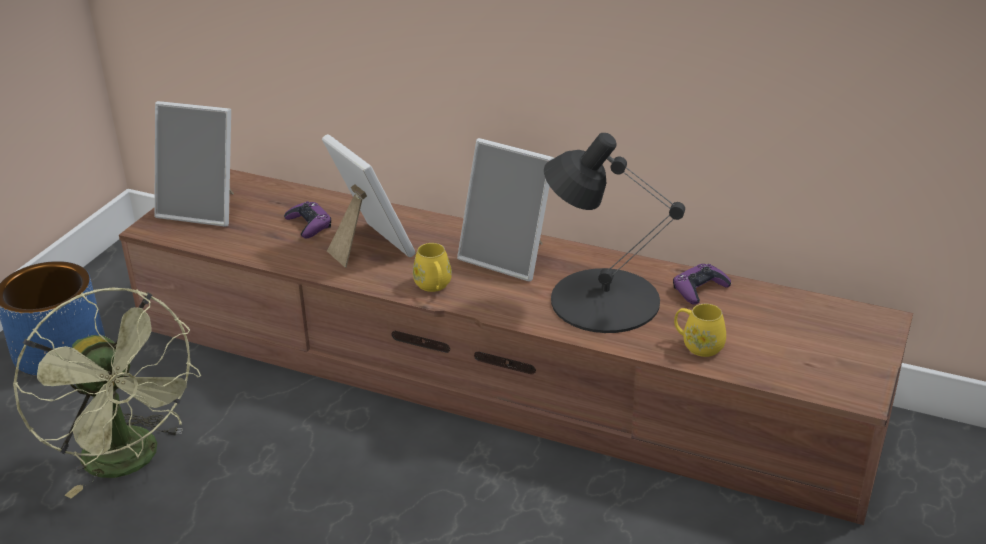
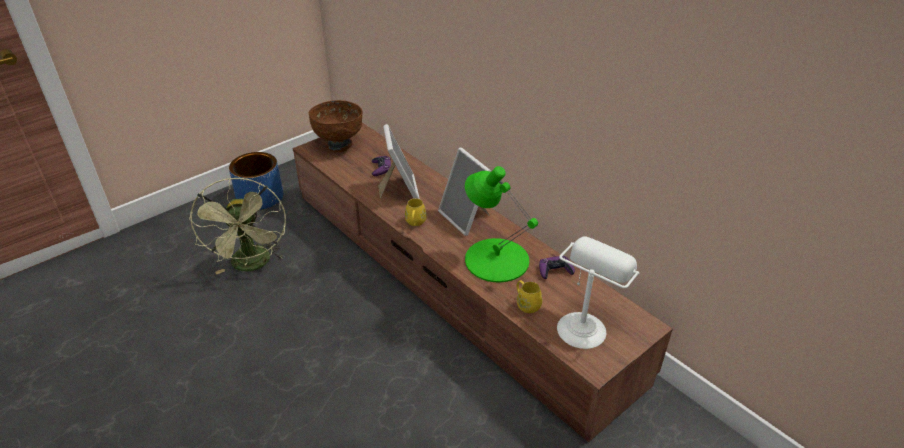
camera: 25 degrees right, 5 degrees up
(204, 209) = (339, 145): picture frame -> brown bowl
(603, 300) = (496, 259): black table lamp -> green table lamp
(798, 343) = (585, 323): none -> white table lamp

